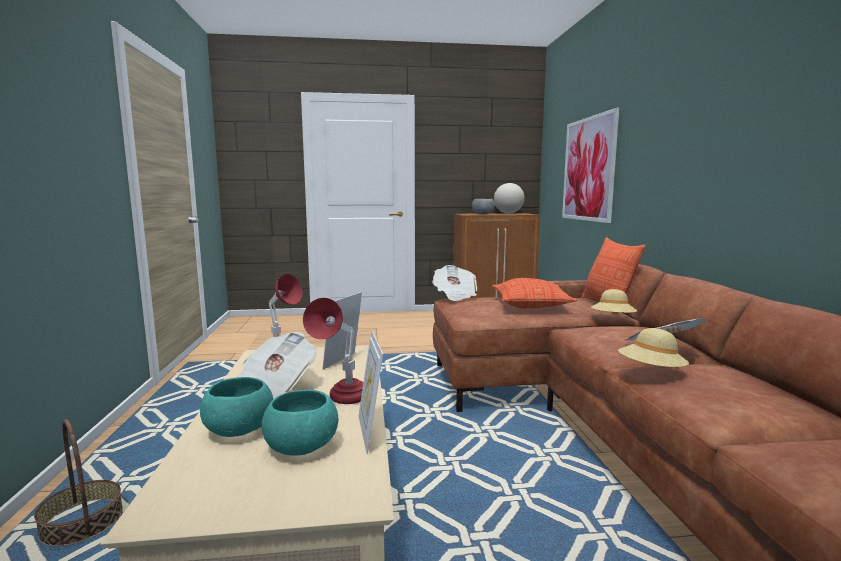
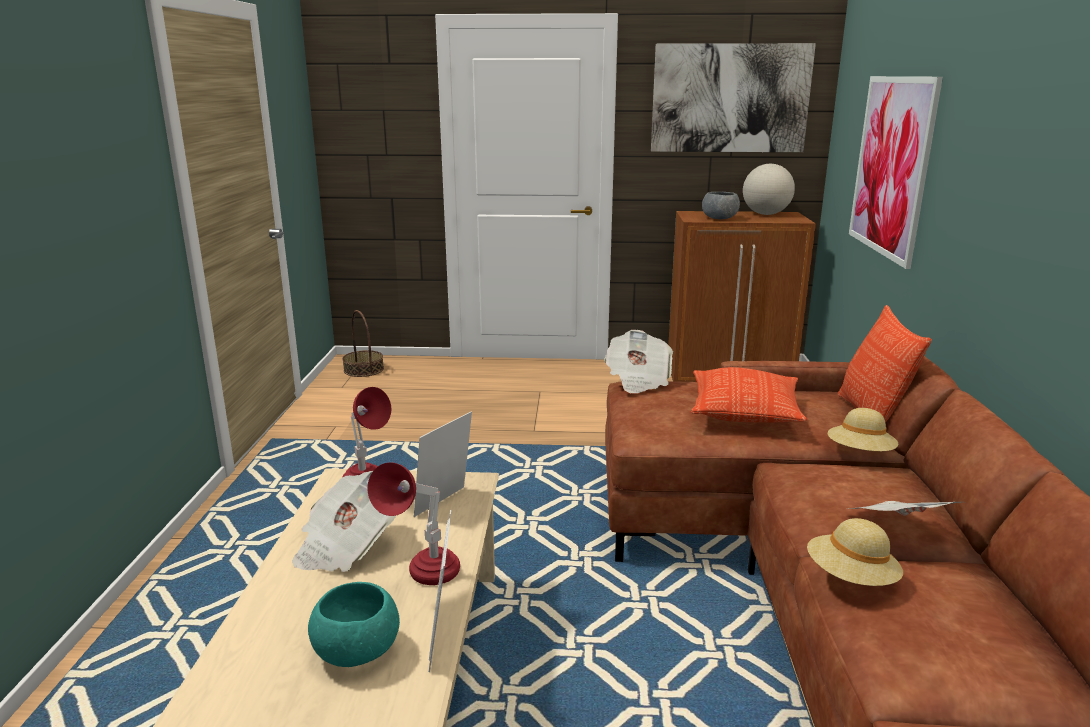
camera: 10 degrees right, 10 degrees up
(82, 522) = (135, 676): basket -> basket (363, 369)
(239, 430) = (293, 615): turquoise bowl -> none
(482, 146) = (730, 98): none -> picture

